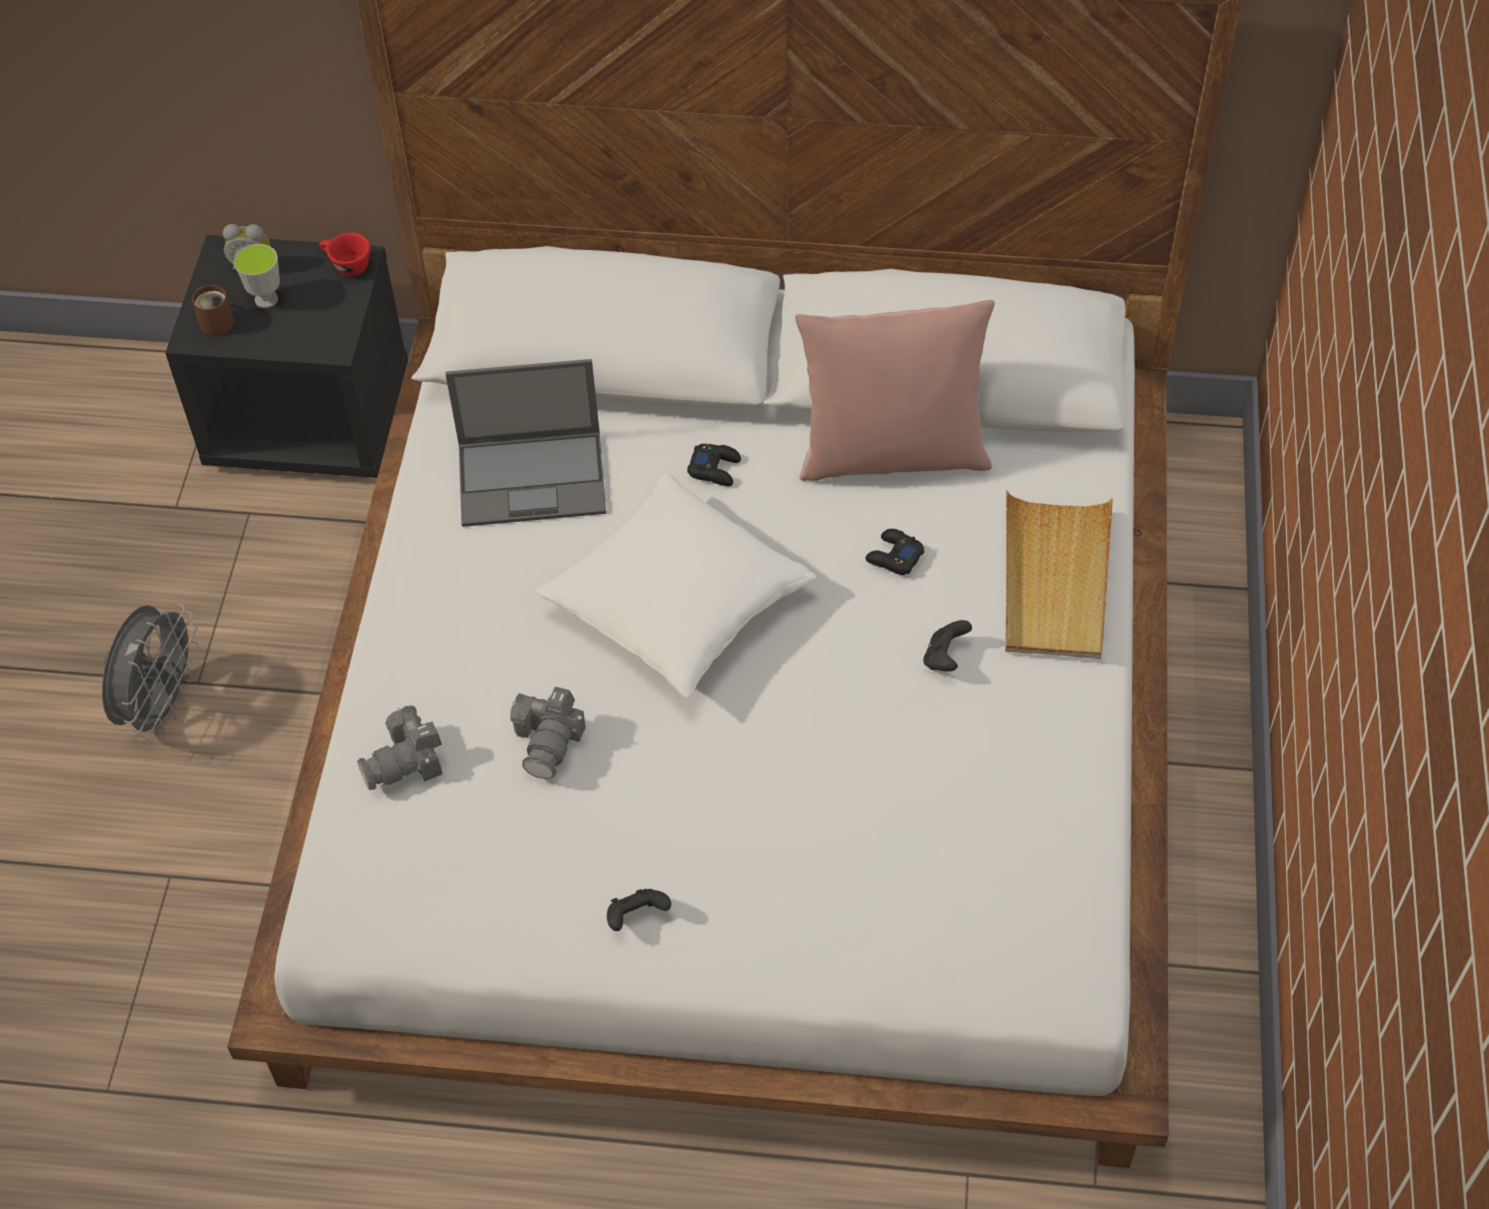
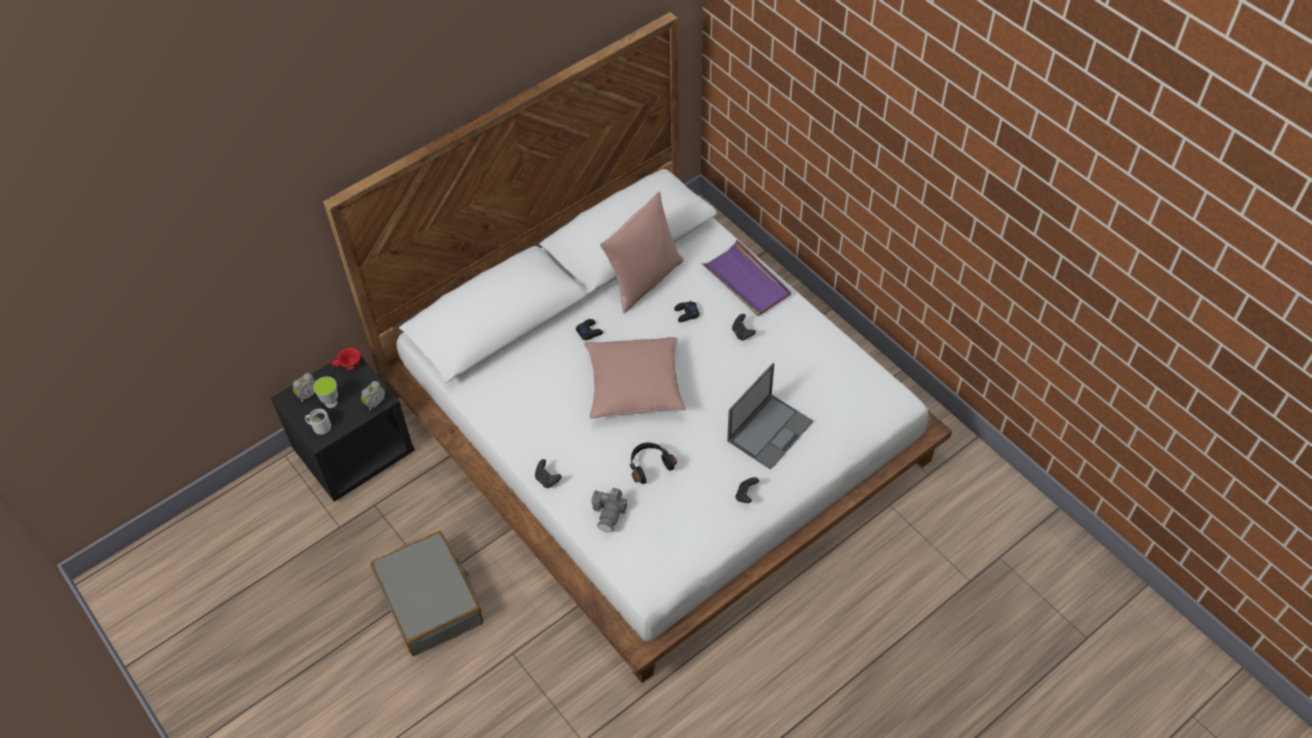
camera: 45 degrees left, 0 degrees up
(161, 706) = (430, 600): grey fan -> grey suitcase
(216, 320) = (320, 426): brown mug -> white mug
(317, 343) = (374, 403): none -> alarm clock
(390, 638) = (547, 479): none -> black game controller
(534, 478) = (528, 384): laptop -> laptop (770, 430)
(549, 741) = (649, 465): camera -> black headphones
(677, 604) = (634, 386): white pillow -> pink pillow
(1054, 581) = (746, 281): beige tray -> purple tray

